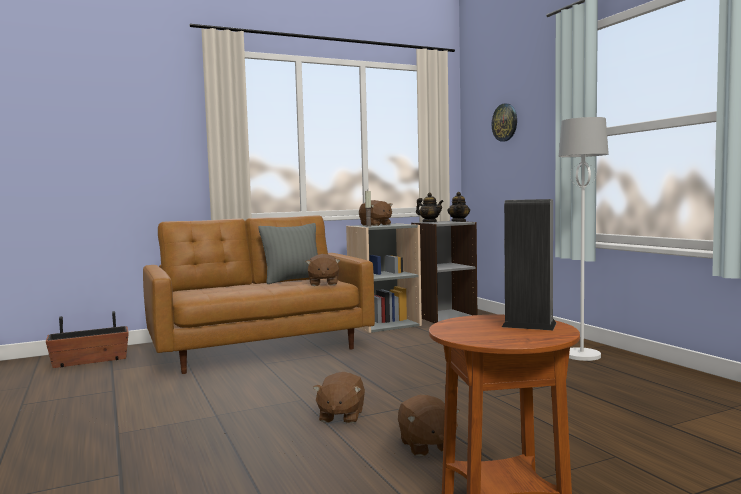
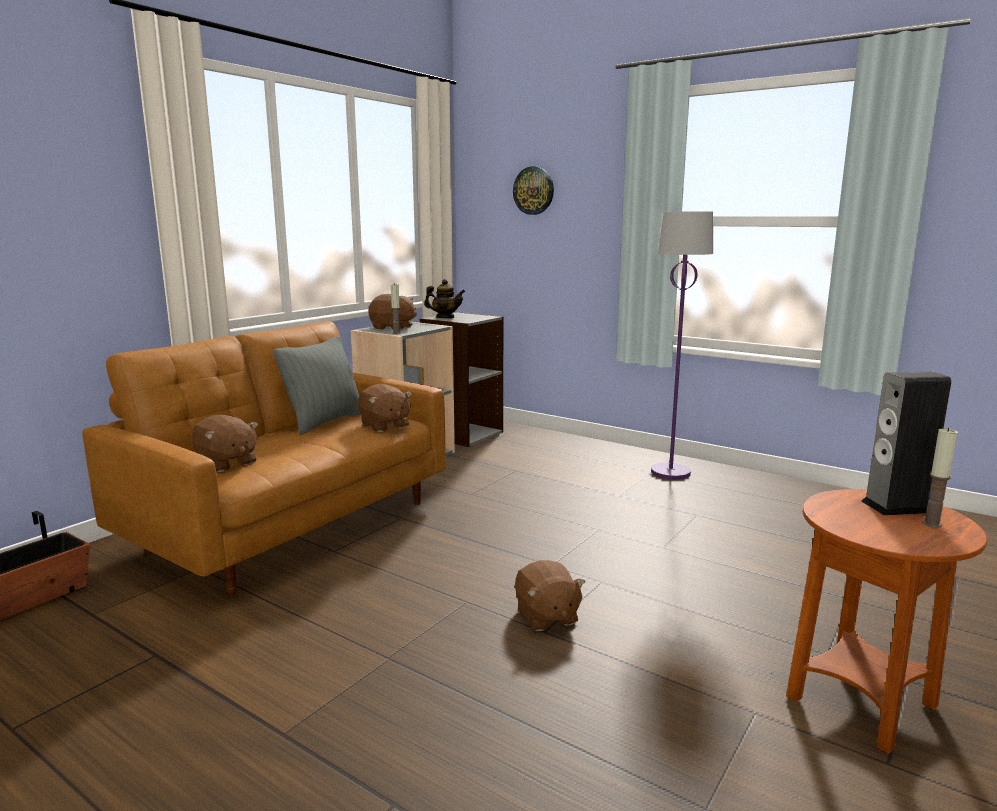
camera: 30 degrees left, 10 degrees up
(426, 446) = (688, 634): brown plush toy -> brown plush toy (226, 463)
(459, 221) = (480, 316): teapot -> none
(529, 334) = (931, 524): none -> candle
(582, 355) = (671, 472): white floor lamp -> purple floor lamp

